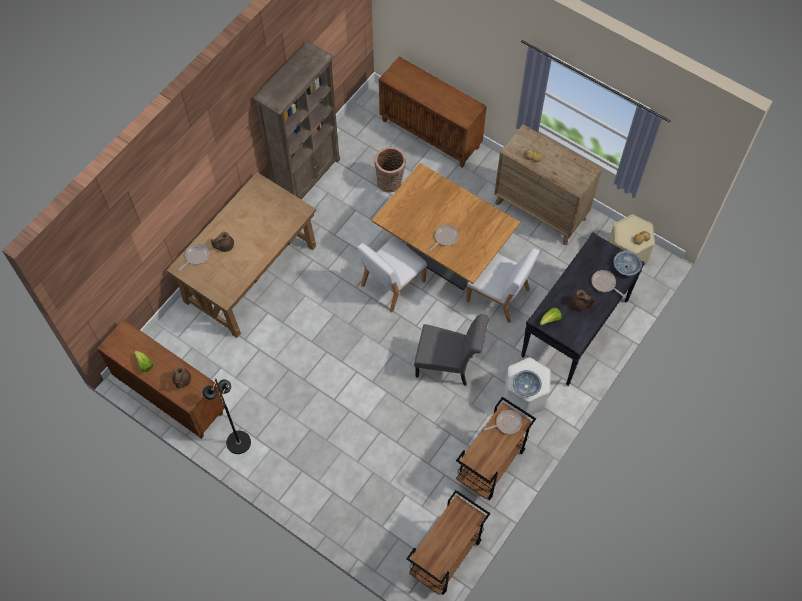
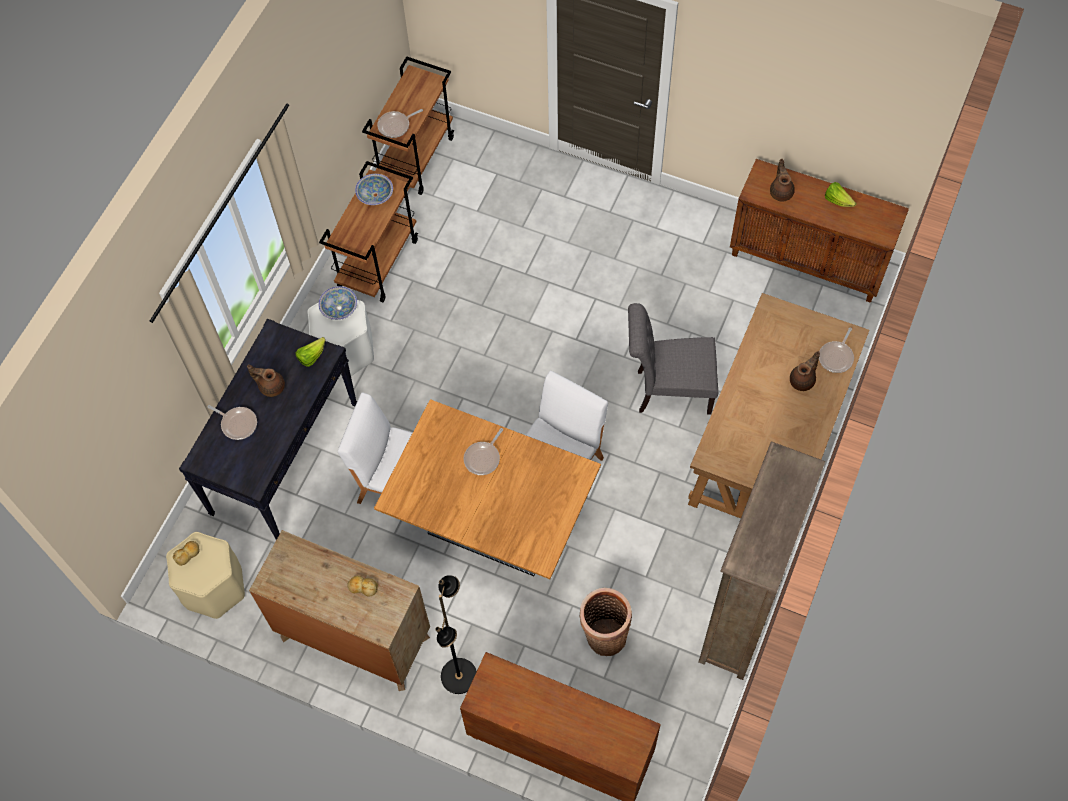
camera: 170 degrees right, 0 degrees up
(238, 442) = (699, 226): black floor lamp -> black floor lamp (460, 676)
(448, 366) = (454, 371): grey chair -> grey chair (668, 391)
(506, 423) = (356, 236): frying pan -> frying pan (396, 126)
(626, 266) = (206, 456): bowl -> bowl (375, 195)

